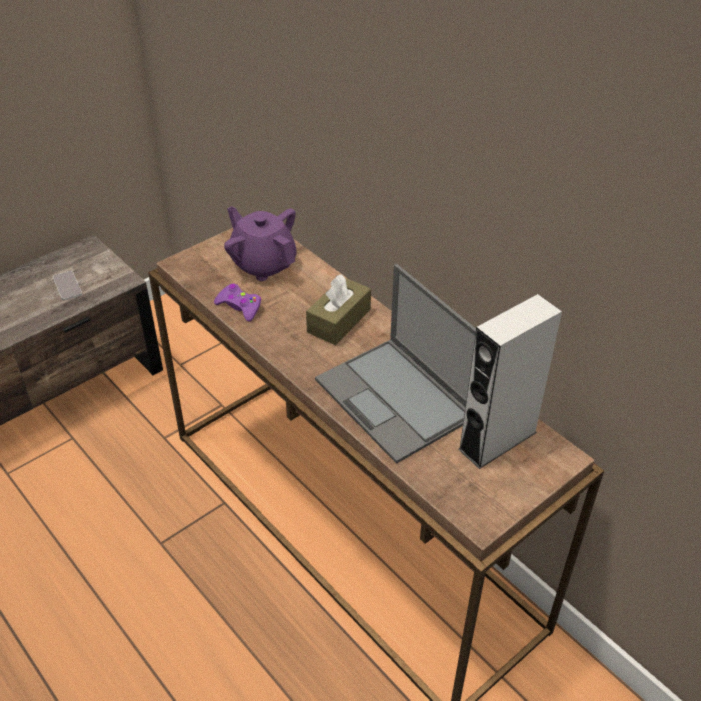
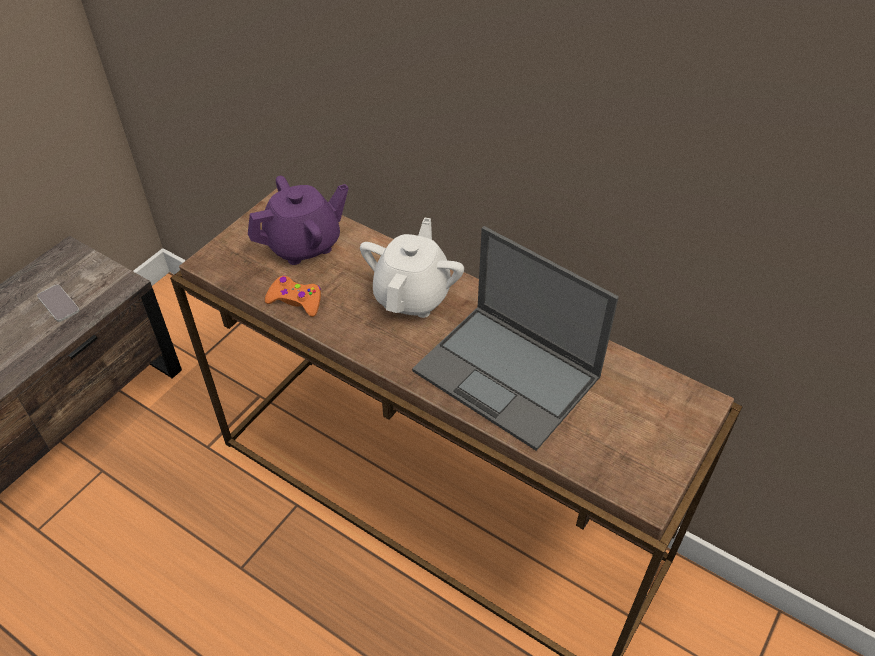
camera: 15 degrees left, 5 degrees up
(239, 306) = (295, 301): purple game controller -> orange game controller
(263, 264) = (304, 244): purple teapot -> purple teapot turned 120 degrees clockwise
(339, 321) = (412, 296): brown tissue box -> white teapot
(497, 440) = (630, 399): grey speaker -> none

